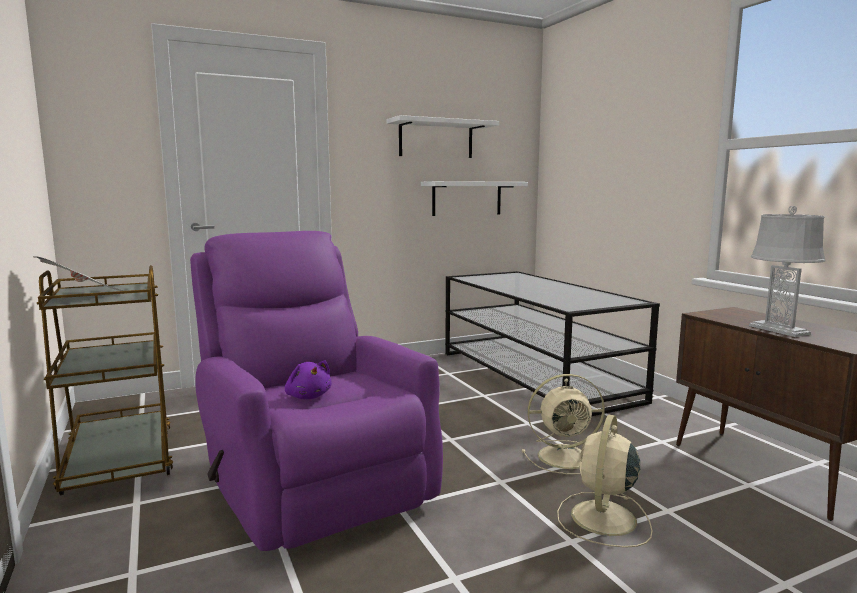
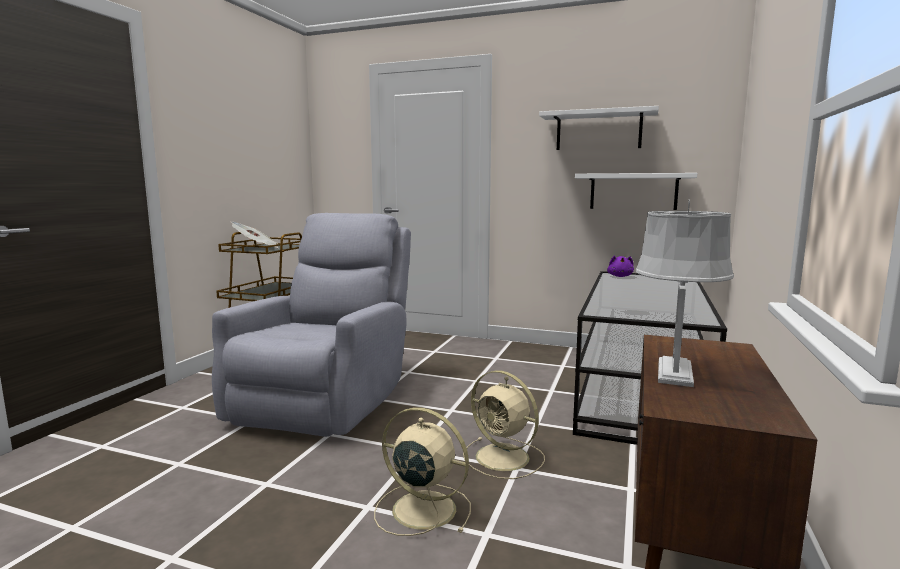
camera: 45 degrees right, 0 degrees up
(308, 396) = (291, 331): purple plush toy -> purple plush toy (620, 276)
(311, 478) = (326, 398): purple armchair -> grey armchair
(603, 519) = (421, 509): beige fan -> beige fan turned 45 degrees clockwise

